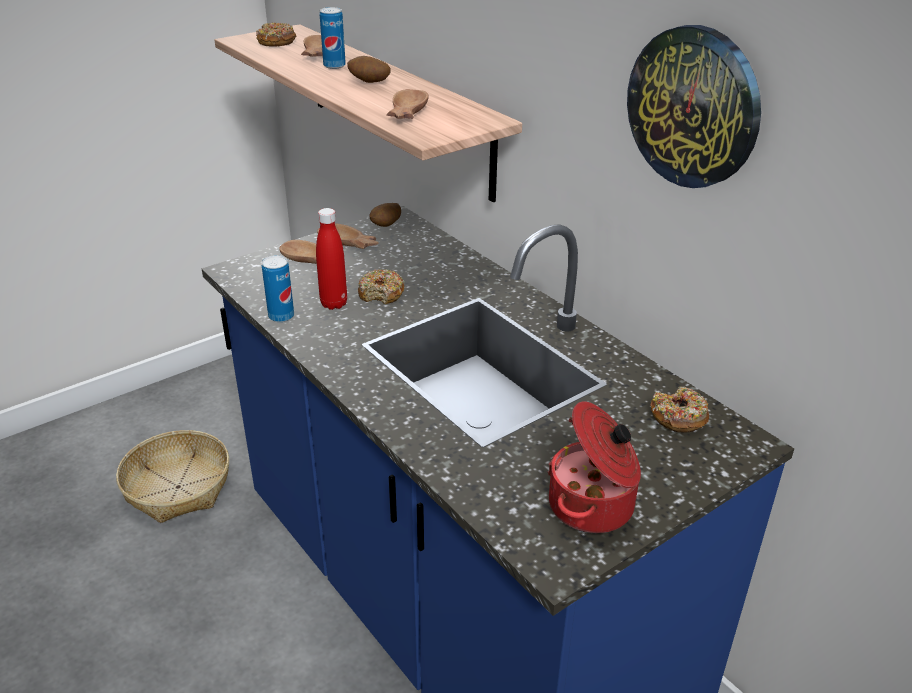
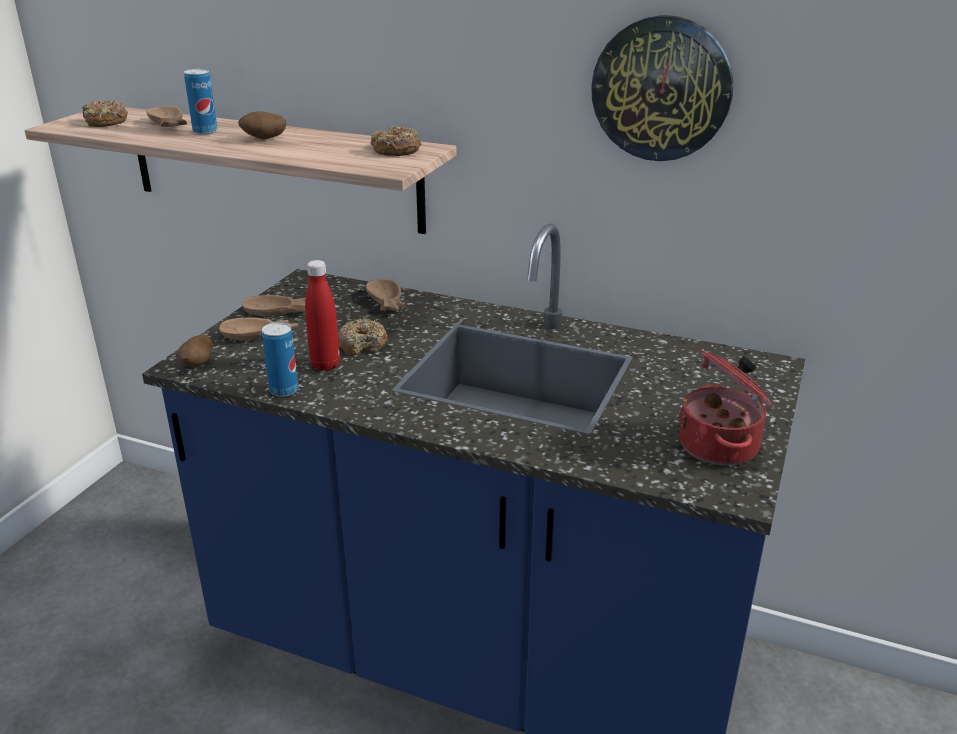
camera: 30 degrees left, 5 degrees down
(177, 487) = (96, 666): basket -> none
(386, 226) = (301, 288): potato -> potato (199, 364)
(405, 113) = (340, 156): brown bowl -> brown bowl (385, 303)
(678, 417) = (709, 363): donut -> donut (396, 150)

